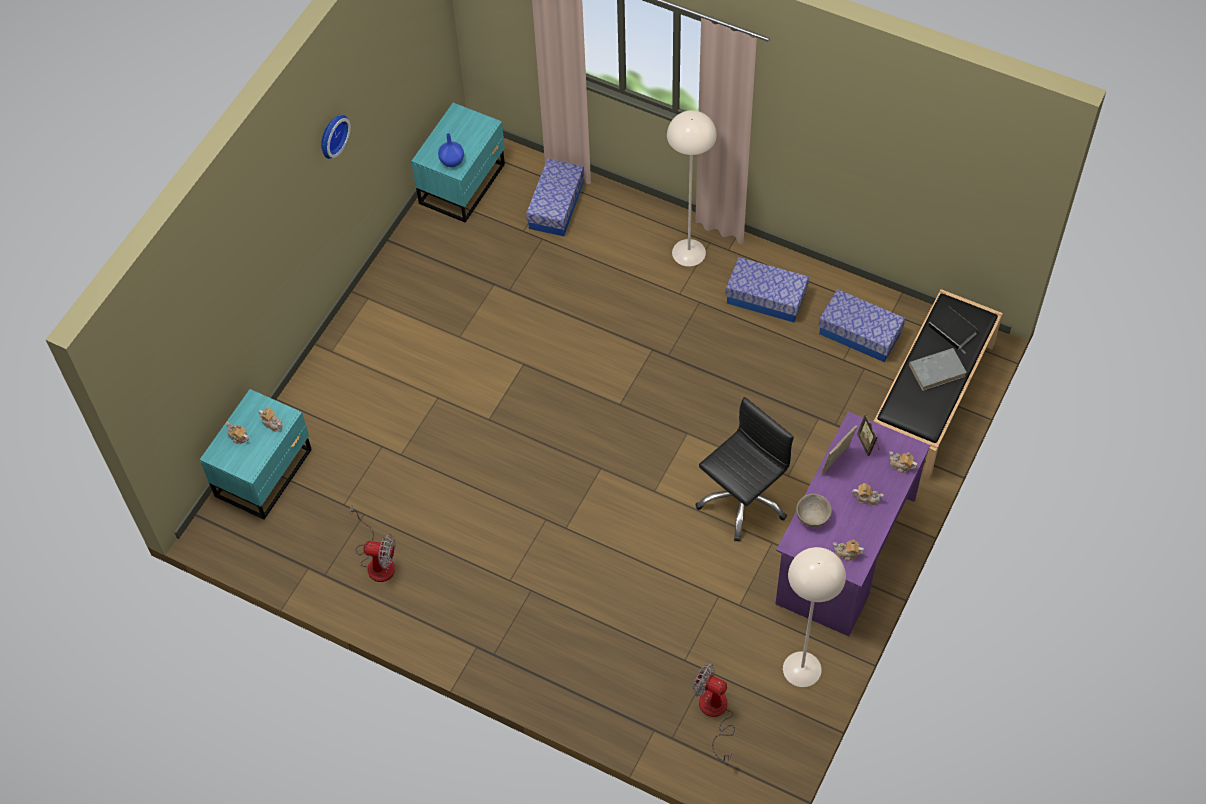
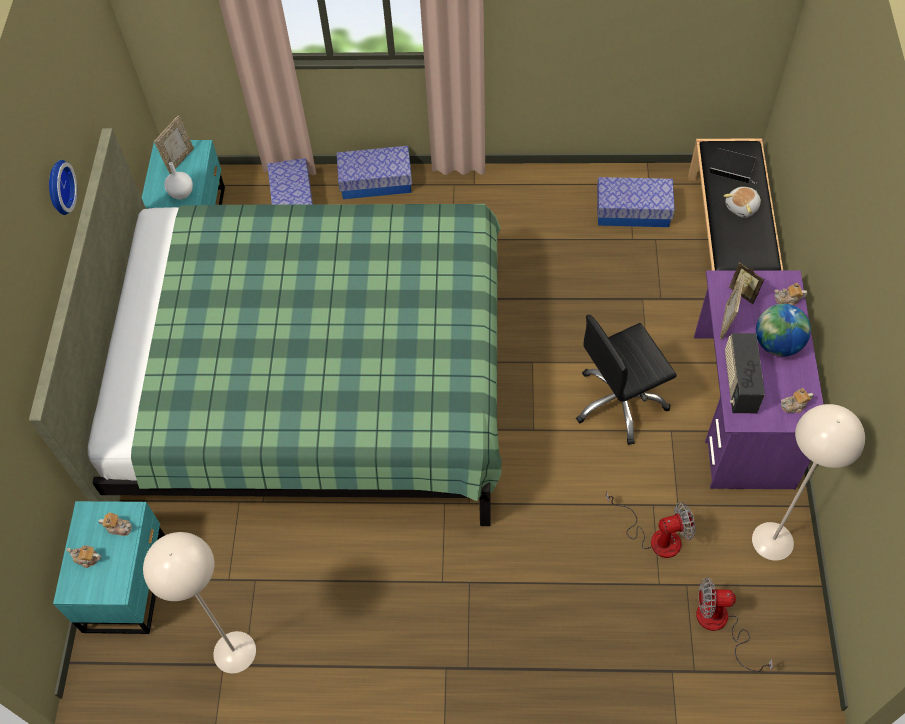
camera: 25 degrees left, 0 degrees up
(377, 561) = (294, 623): fan -> fan (655, 537)
(451, 161) = (181, 193): blue vase -> white vase
(465, 129) = (179, 160): none -> picture frame
(491, 373) = (313, 383): none -> green bed
(688, 252) = (439, 200): beige floor lamp -> beige floor lamp (234, 651)
(742, 500) = (620, 402): black office chair -> black office chair turned 135 degrees counterclockwise
(766, 298) = (532, 212): storage box -> storage box (376, 181)
(813, 516) = (739, 384): beige bowl -> radio
(867, 498) = (777, 344): teapot -> globe
(937, 370) = (742, 207): grey book -> plush toy

